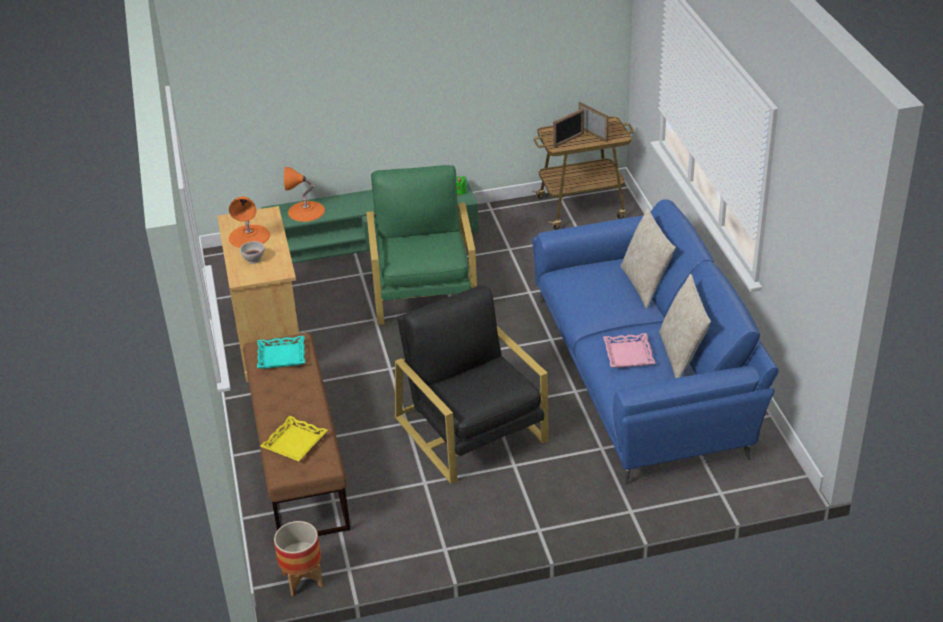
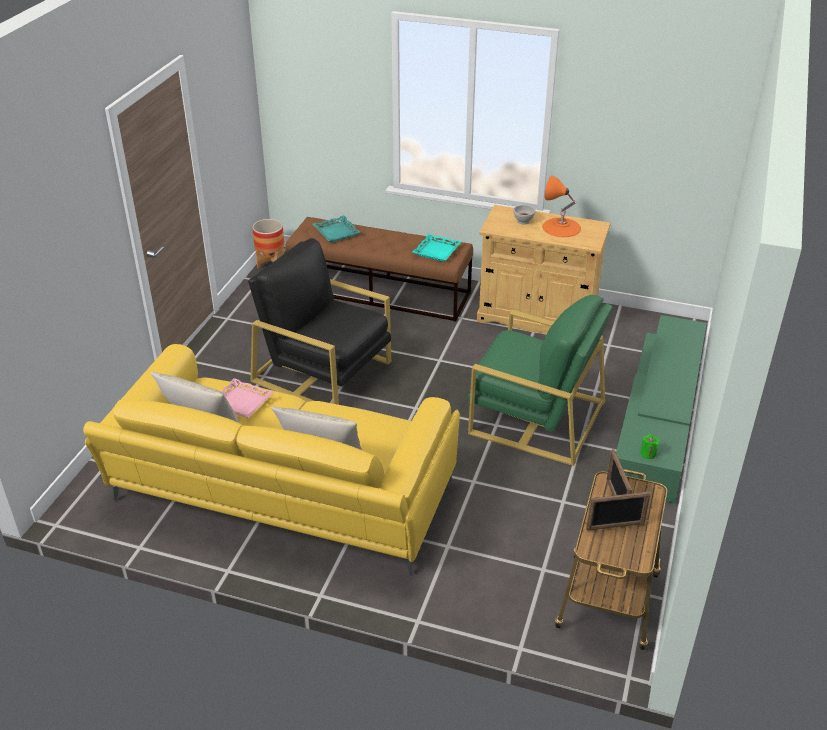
camera: 120 degrees right, 0 degrees up
(295, 443) = (336, 232): yellow tray -> turquoise tray
(306, 211) = (678, 343): orange table lamp -> none
(471, 430) = (323, 371): black armchair -> black armchair turned 150 degrees counterclockwise
(643, 374) = (280, 495): blue sofa -> yellow sofa

